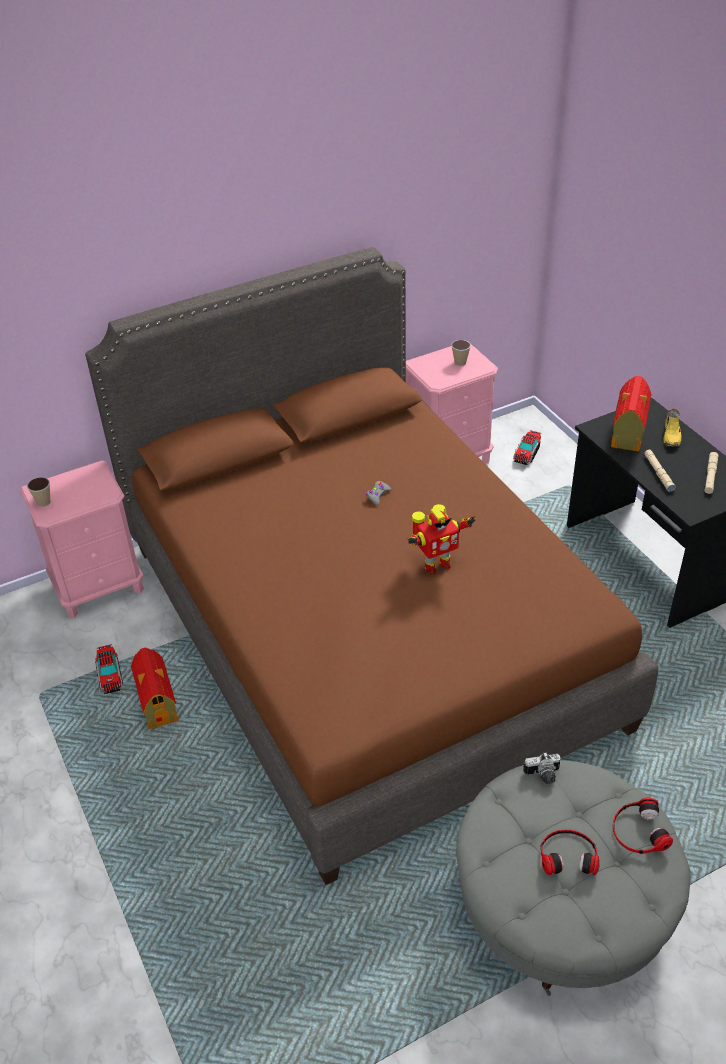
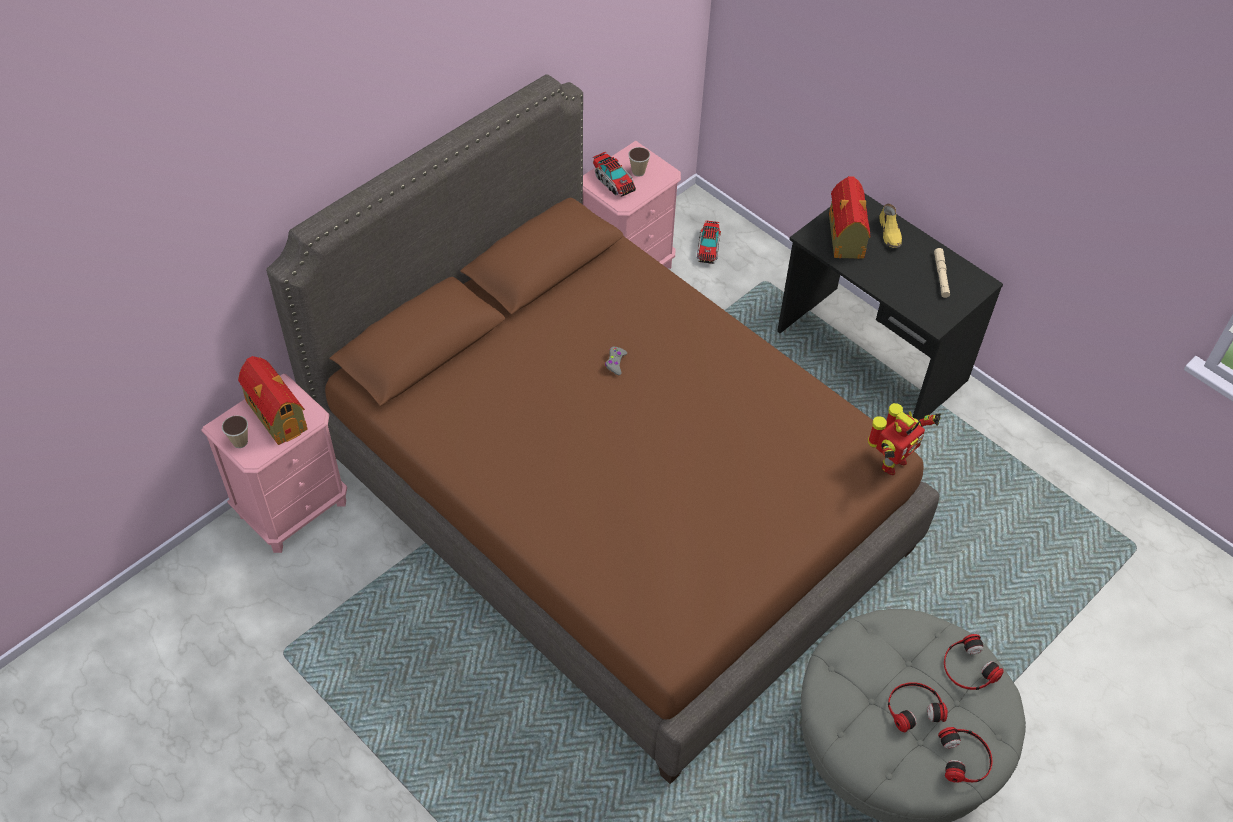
camera: 20 degrees left, 10 degrees up
(110, 675) = (352, 612): toy truck -> toy truck (613, 181)
(157, 702) = (419, 631): toy house -> toy house (276, 414)
(435, 565) = (706, 435): toy robot -> toy robot (891, 463)
(543, 775) = (866, 633): camera -> none
(606, 917) = (965, 758): none -> headphones
(658, 473) = (890, 282): beige flashlight -> none

